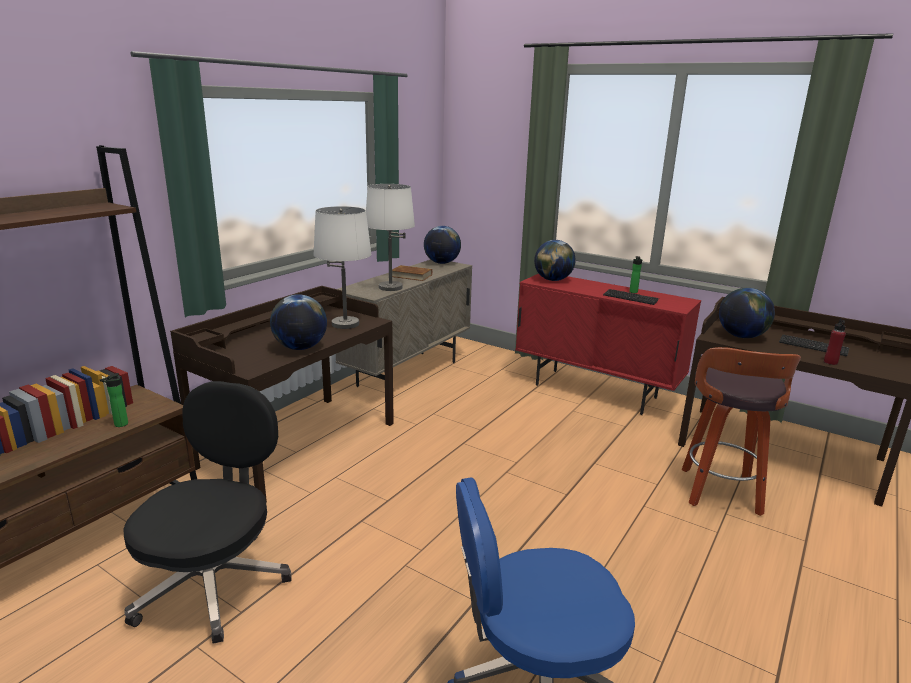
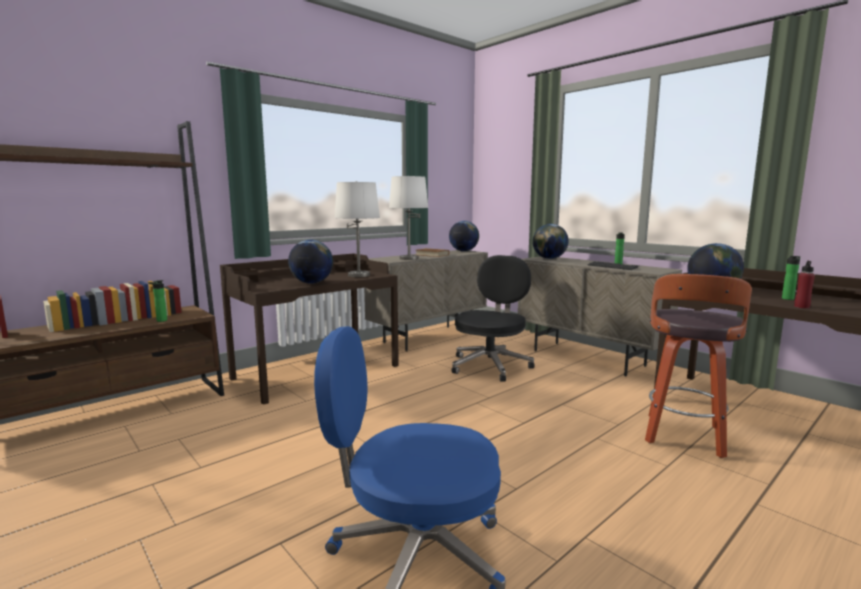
camera: 15 degrees right, 10 degrees down
(215, 582) = (195, 446): black office chair -> black office chair (491, 365)
(595, 391) = (588, 358): red cabinet -> beige cabinet
(813, 346) = (788, 298): keyboard -> bottle

